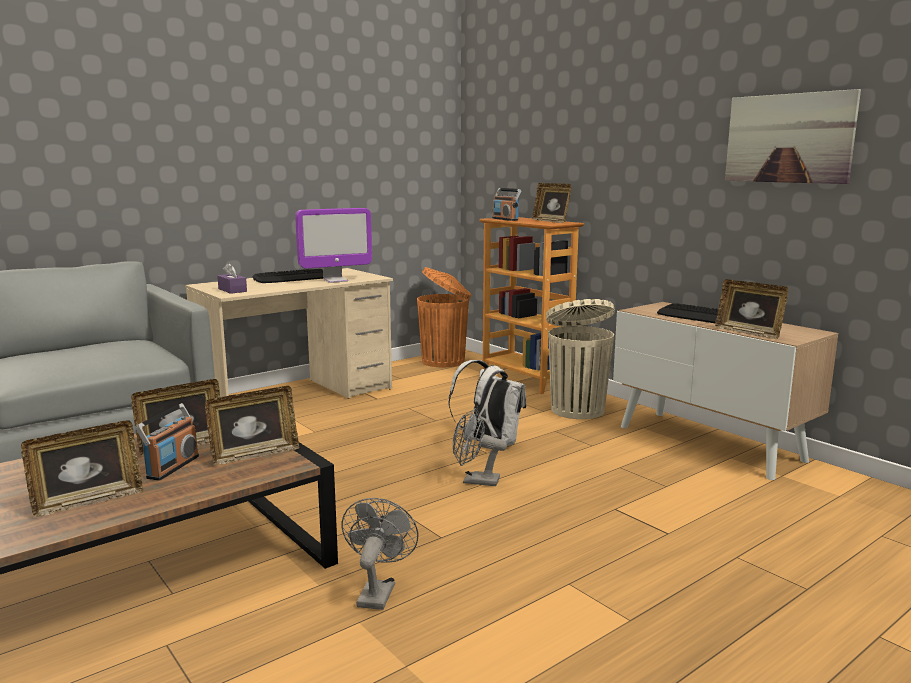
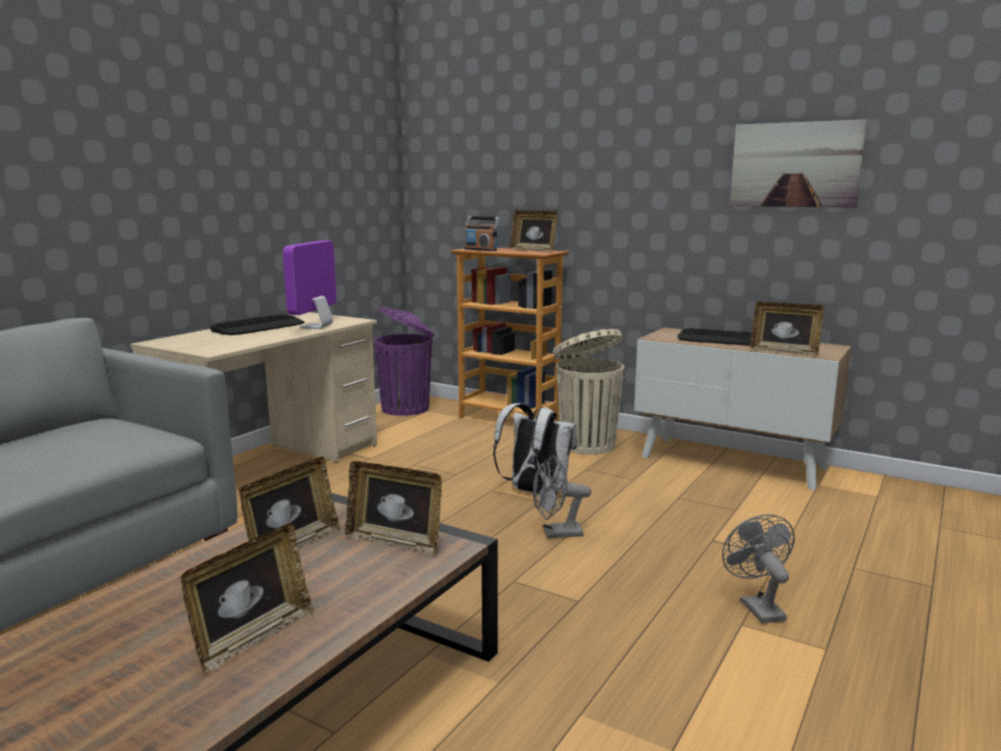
camera: 20 degrees left, 0 degrees up
(172, 467) = (311, 574): radio -> none
(232, 290) = (207, 346): purple tissue box -> none
(254, 455) = (395, 542): picture frame -> picture frame turned 75 degrees clockwise
(335, 280) = (316, 326): monitor -> monitor turned 150 degrees clockwise
(377, 591) = (568, 675): grey fan -> grey fan (757, 607)
(445, 361) = (407, 408): orange trash can -> purple trash can

